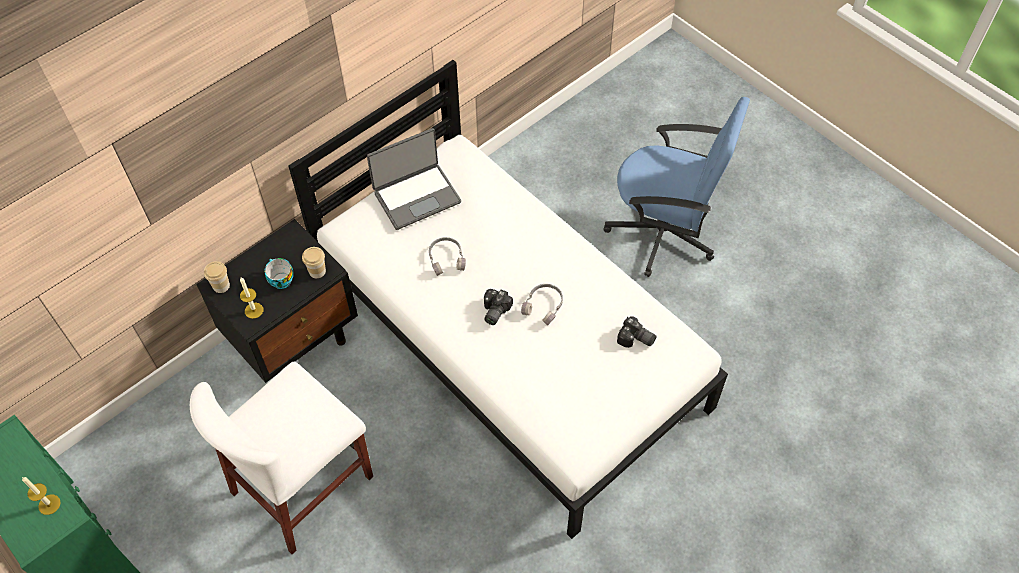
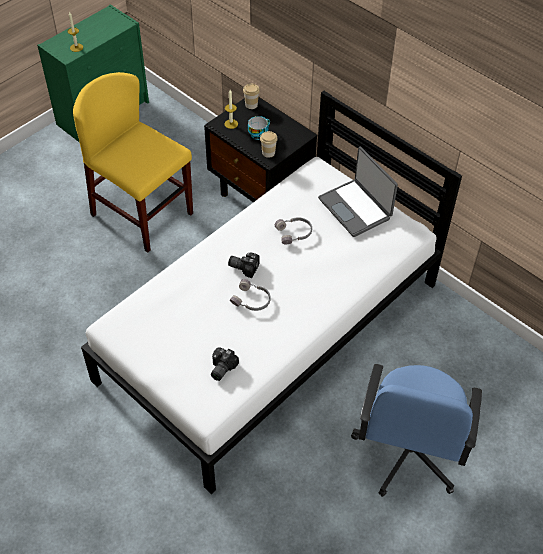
camera: 85 degrees right, 5 degrees down
(302, 484) = (142, 214): white chair -> yellow chair

